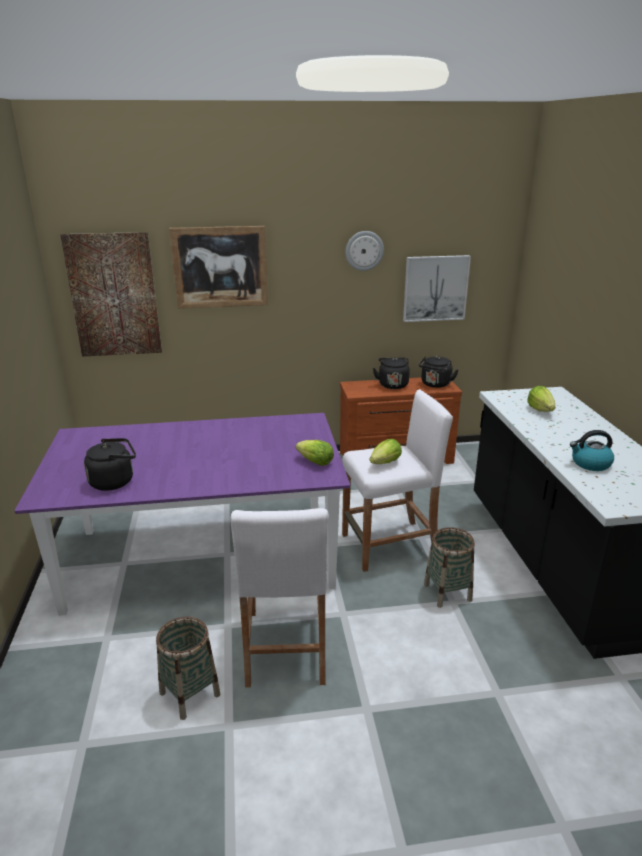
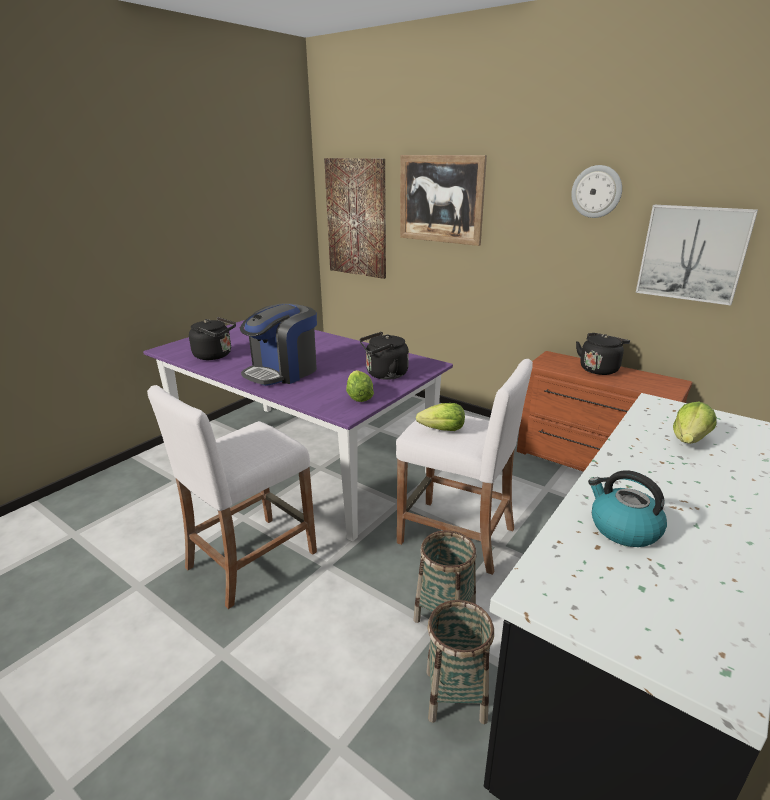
camera: 45 degrees right, 0 degrees up
(190, 694) = (155, 547): basket -> basket (455, 696)
(214, 469) = (283, 372): none -> coffee machine
(435, 385) = (655, 384): black kettle -> black kettle (384, 374)

